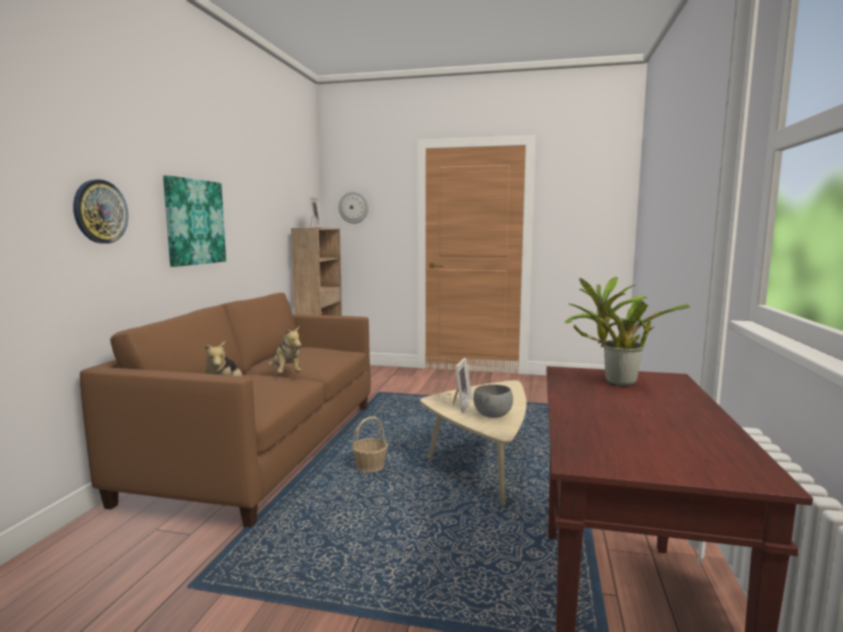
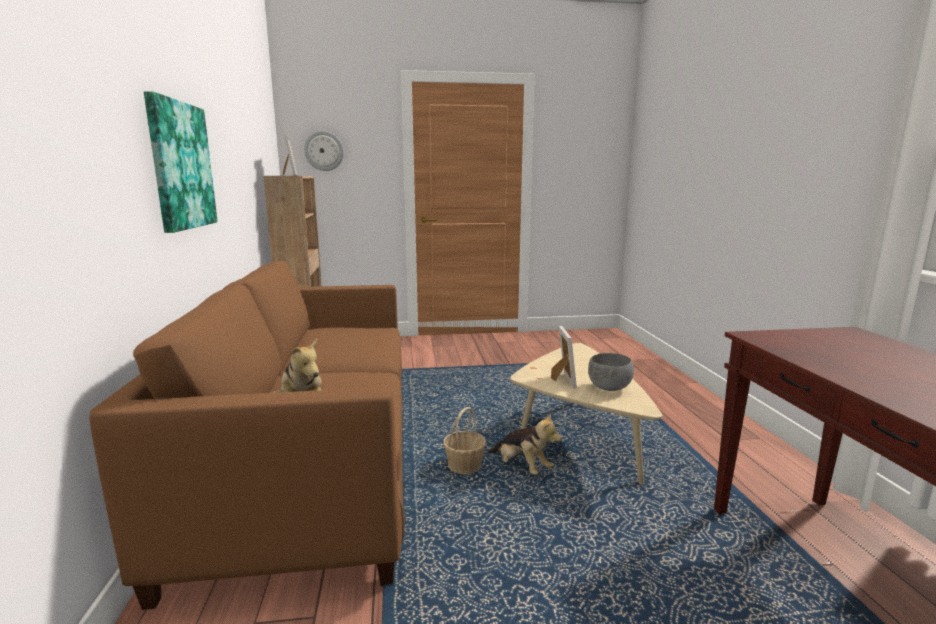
camera: 20 degrees left, 5 degrees up
(100, 211) = (78, 145): wall clock -> none
(286, 373) = (348, 368): plush toy -> plush toy (522, 467)
(615, 382) = (827, 344): potted plant -> none

